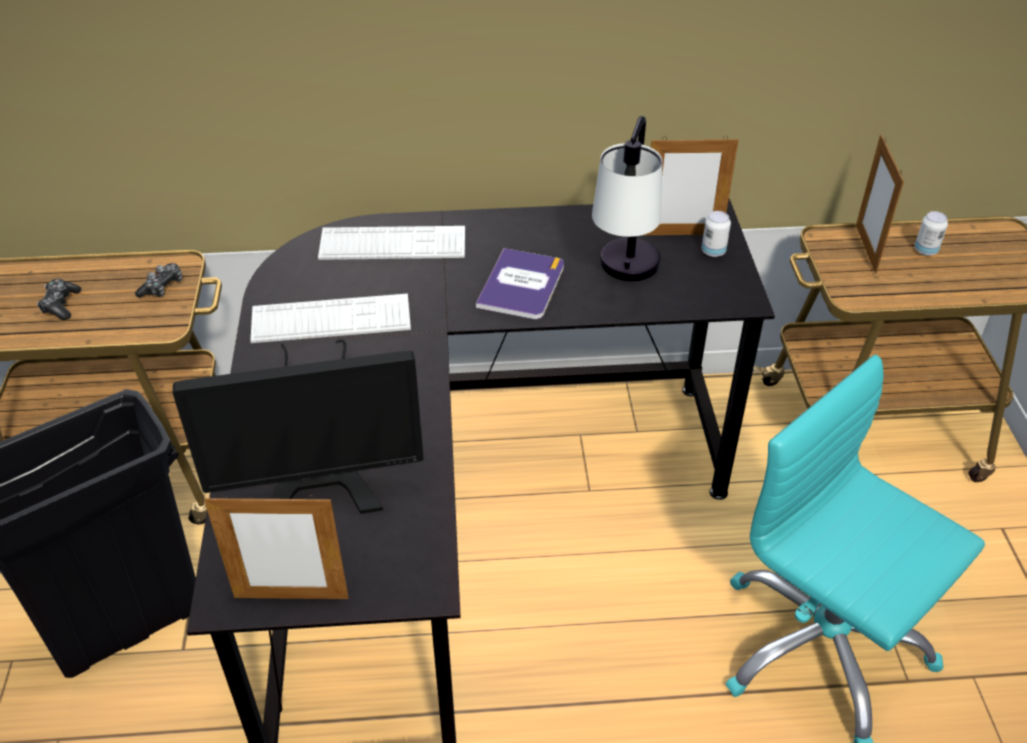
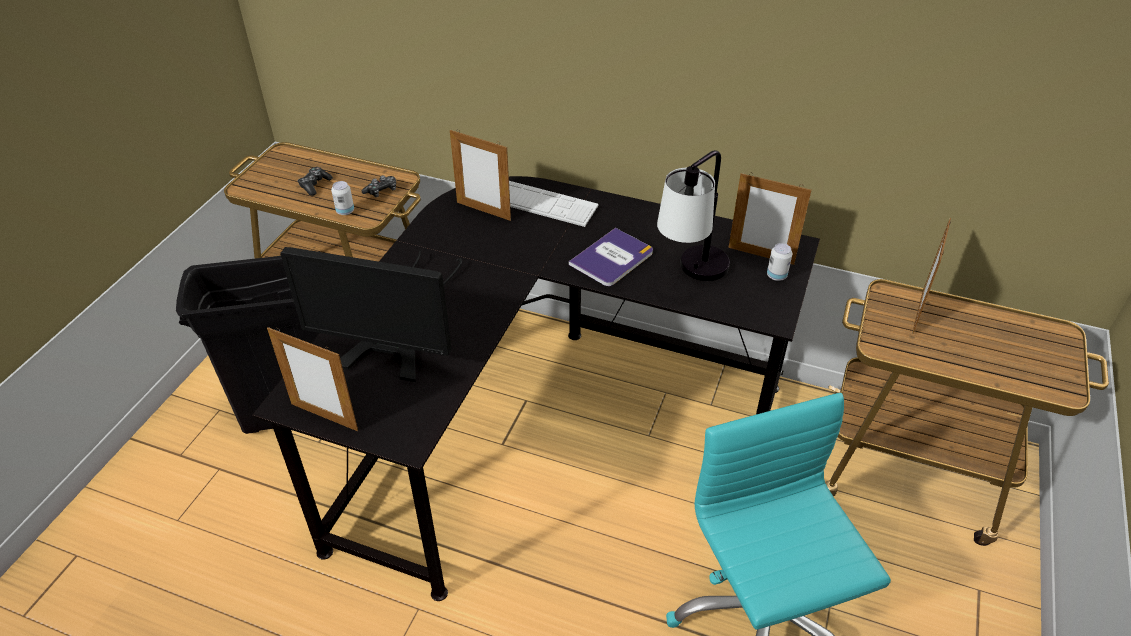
camera: 25 degrees right, 0 degrees up
(327, 273) = (483, 211): none -> picture frame
(331, 320) = (465, 244): keyboard -> none
(925, 250) = (972, 328): can -> can (345, 211)

